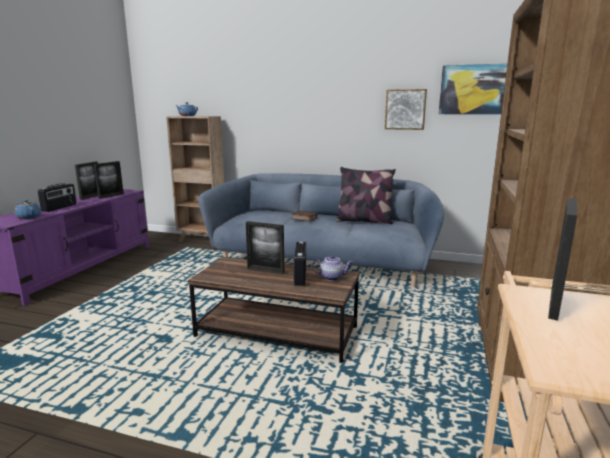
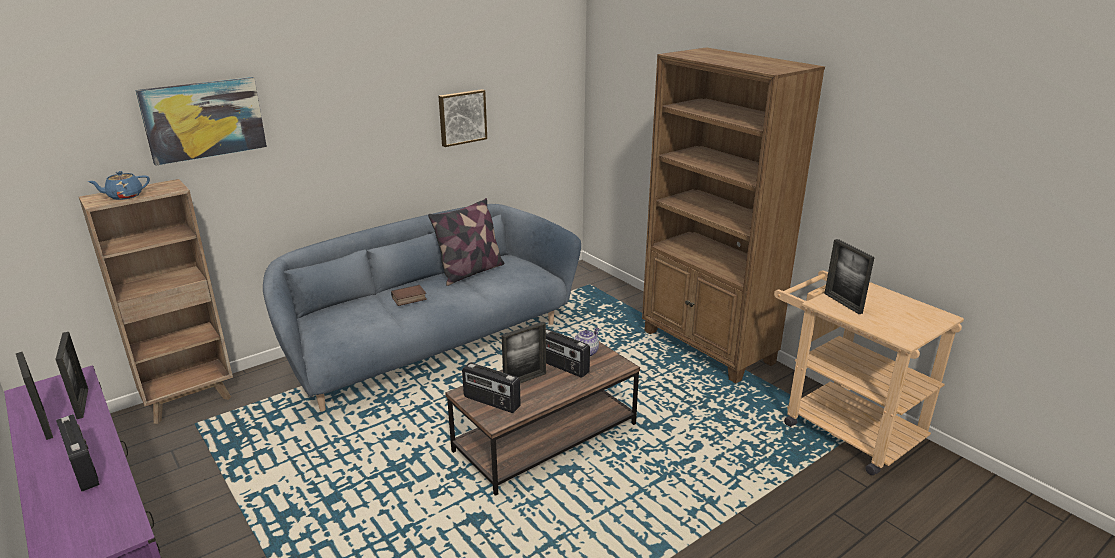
camera: 55 degrees left, 10 degrees up
(28, 217) = (108, 510): blue teapot -> none
(225, 269) = (491, 402): none -> radio
(477, 90) = (530, 83): picture -> picture (204, 119)

